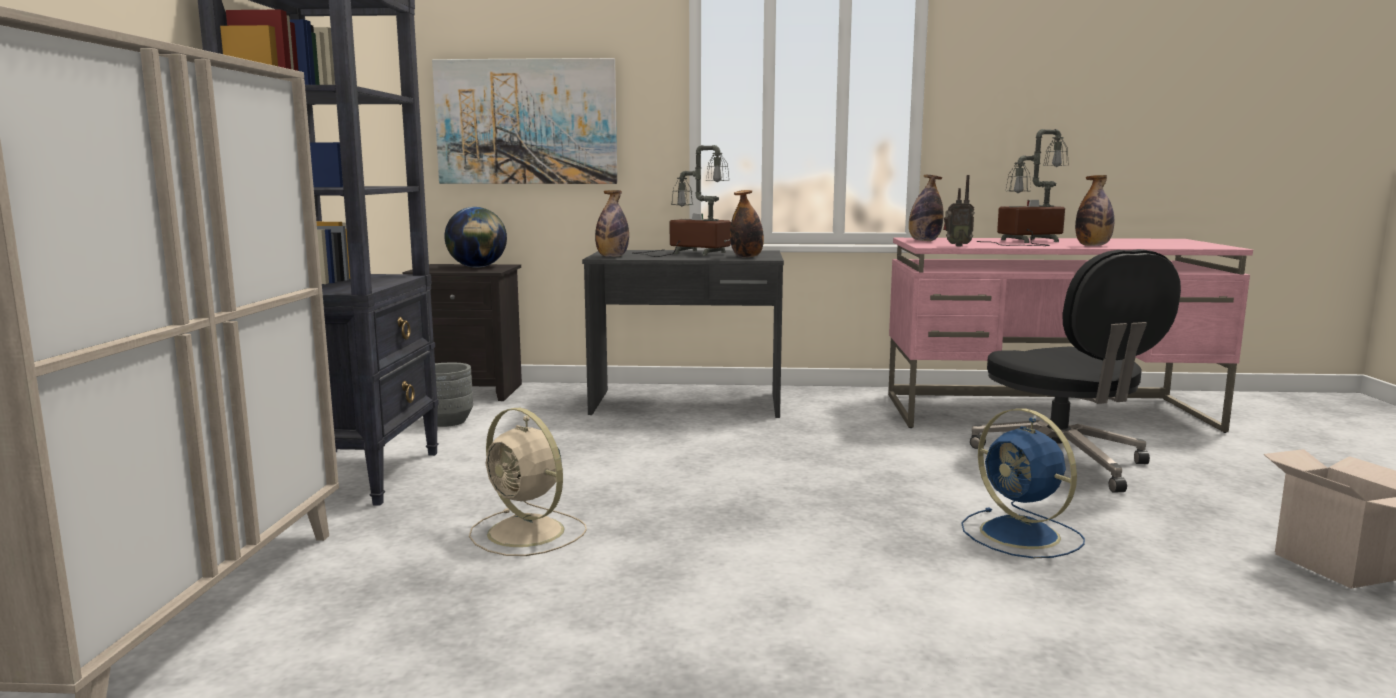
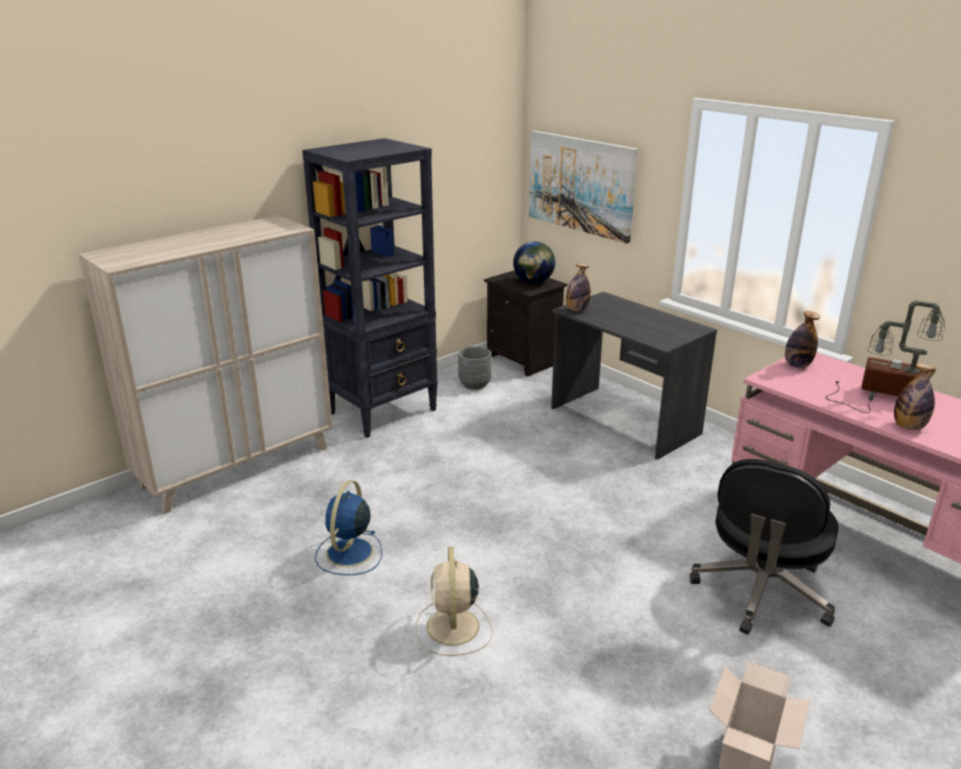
camera: 45 degrees right, 15 degrees up
(528, 533) = (393, 486): beige fan -> beige fan (453, 628)
(689, 253) = (637, 317): table lamp -> none
(747, 257) = (658, 337): bottle -> none
(956, 245) = (787, 385): radio -> none
(1022, 535) = (608, 621): blue fan -> blue fan (349, 553)

